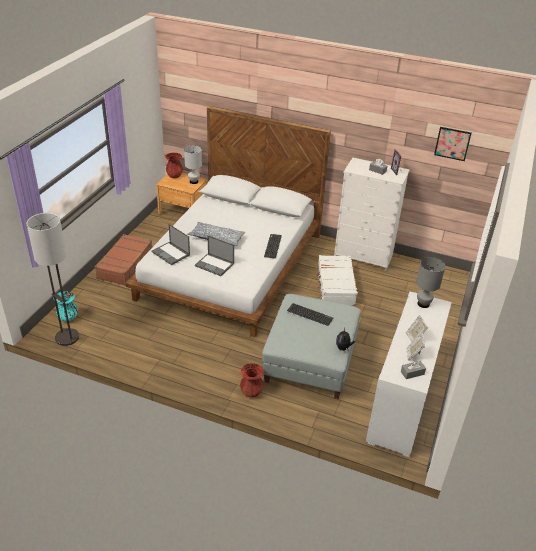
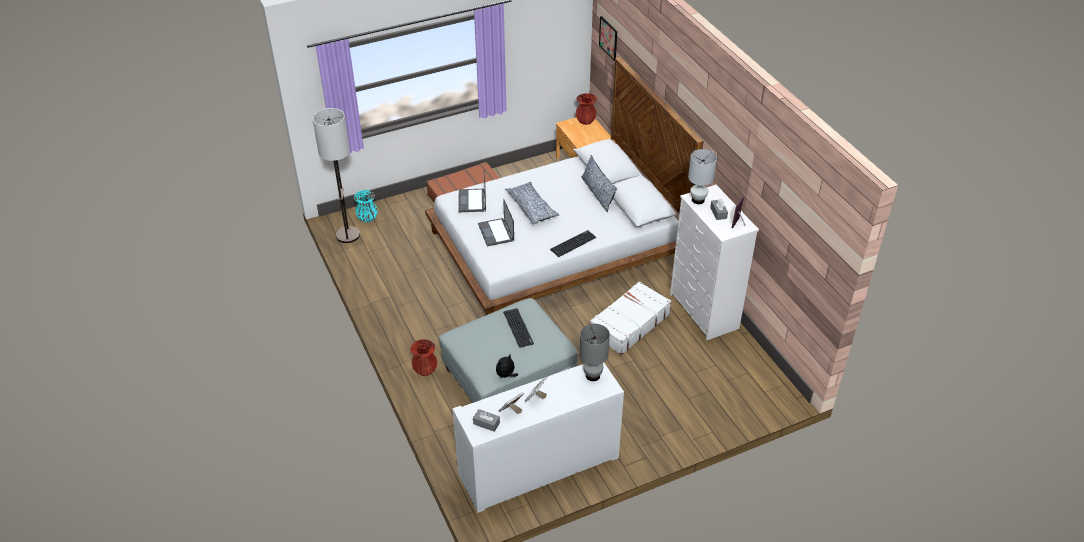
camera: 45 degrees right, 5 degrees up
(194, 181) = (596, 136): white table lamp -> white table lamp (698, 200)
(245, 211) = (597, 193): none -> pillow
(452, 143) = (798, 220): picture -> picture (608, 38)

